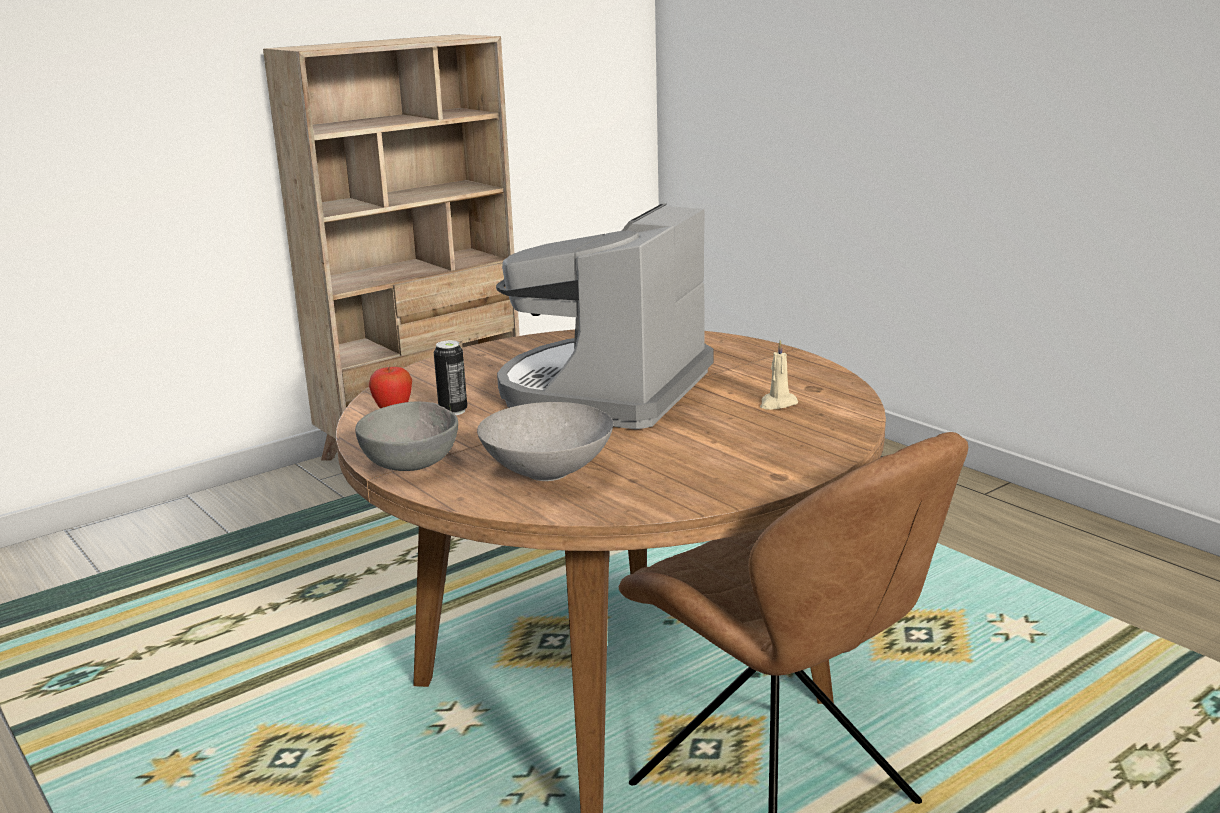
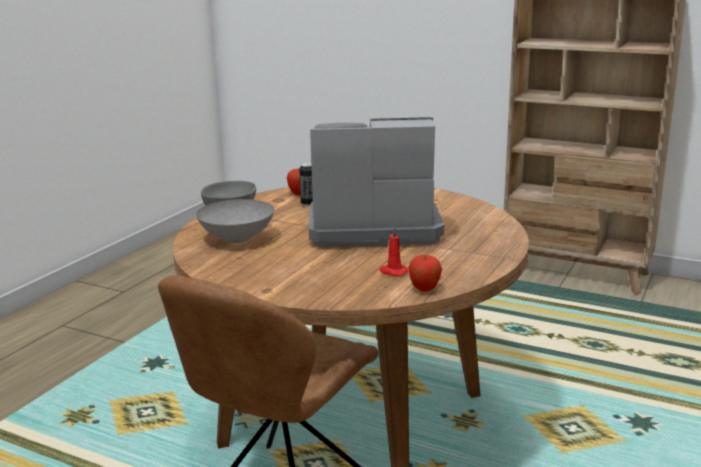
camera: 65 degrees right, 0 degrees up
(777, 404) = (393, 272): beige candle -> red candle
(846, 398) = (424, 290): none -> apple

